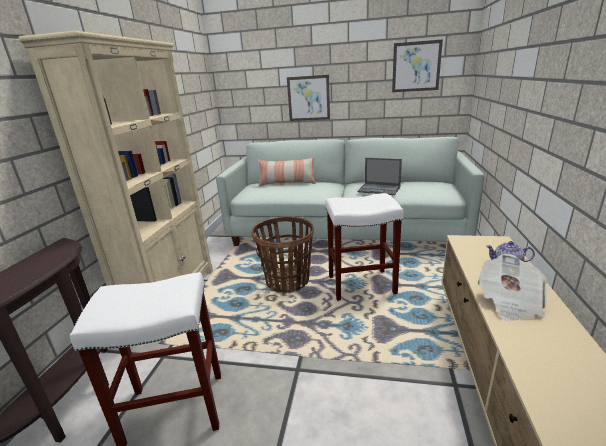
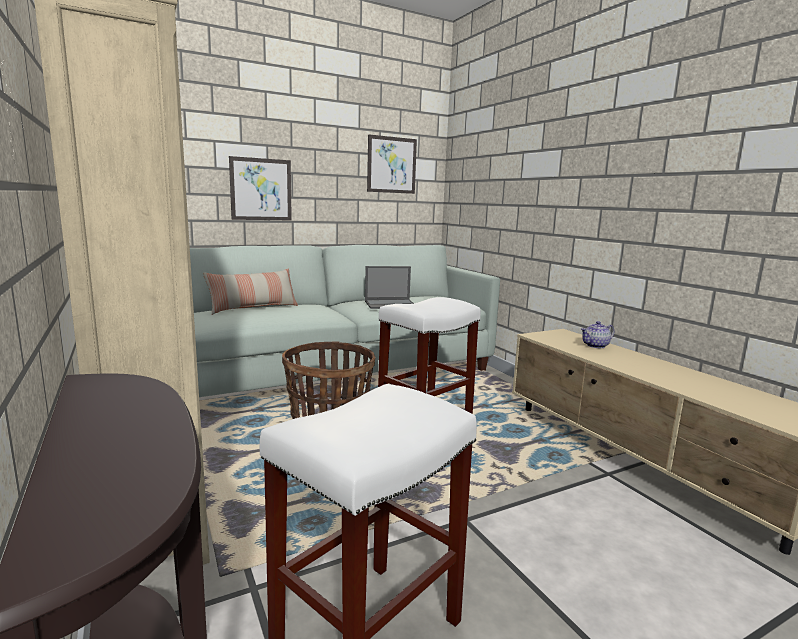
camera: 40 degrees left, 10 degrees down
(509, 302) = (639, 367): newspaper -> none

